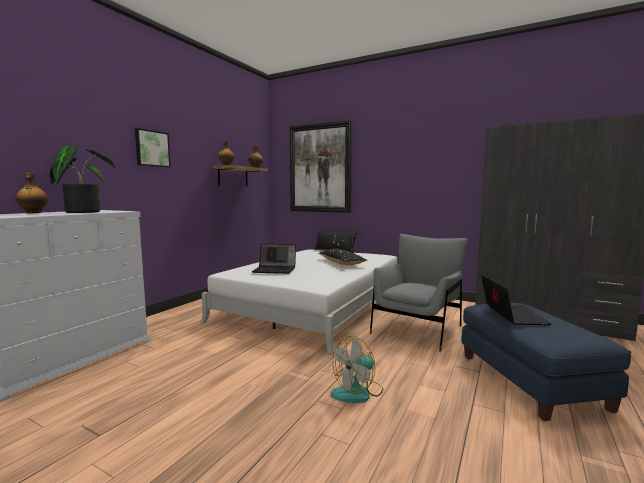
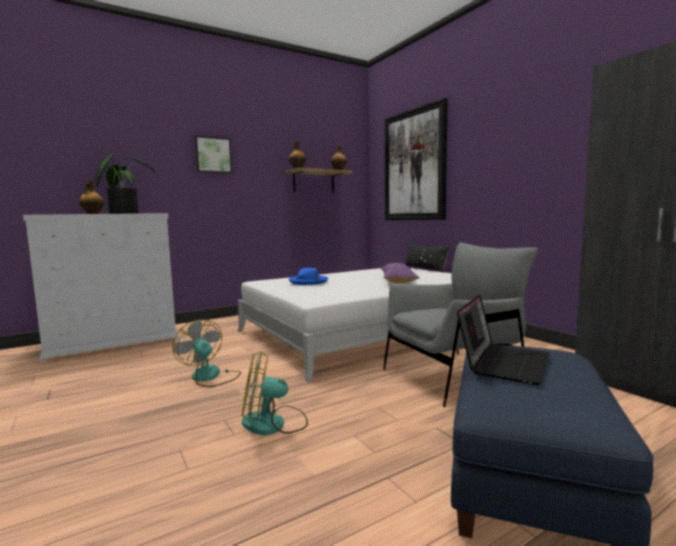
camera: 30 degrees right, 0 degrees up
(246, 369) = (210, 377): none -> fan
(275, 270) = (308, 282): laptop -> blue hat
(341, 263) = (398, 280): black pillow -> purple pillow

